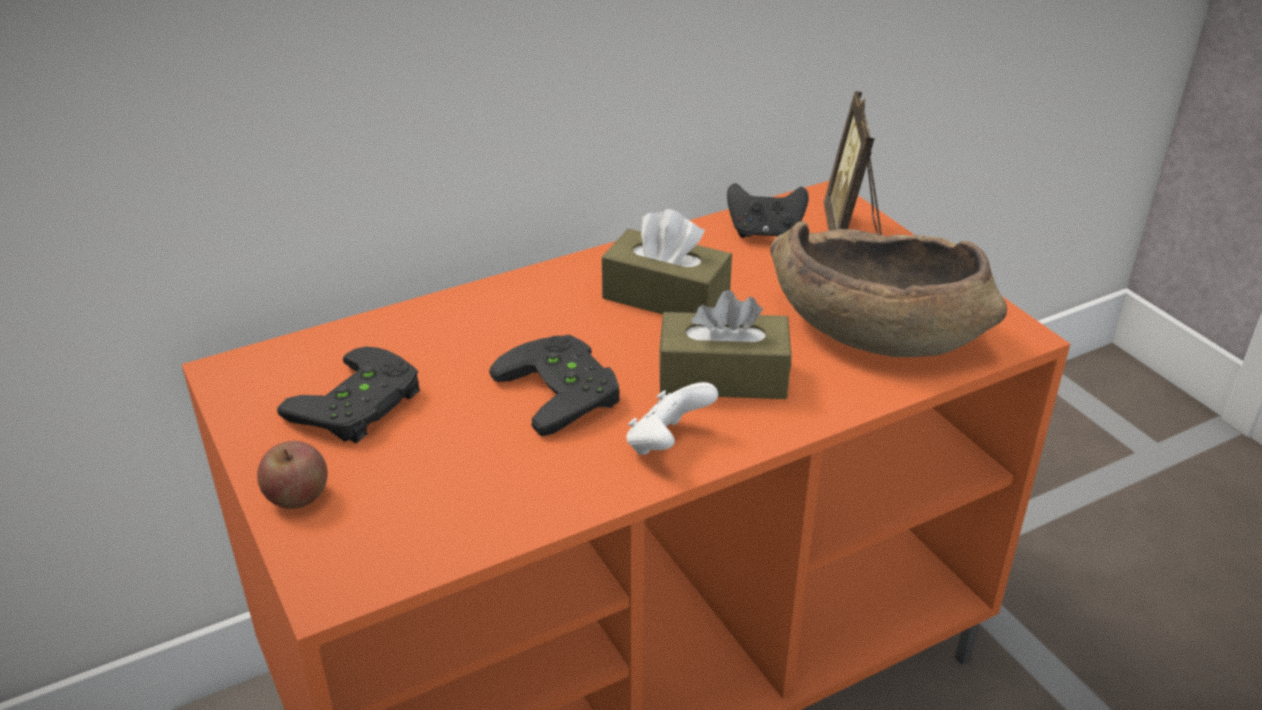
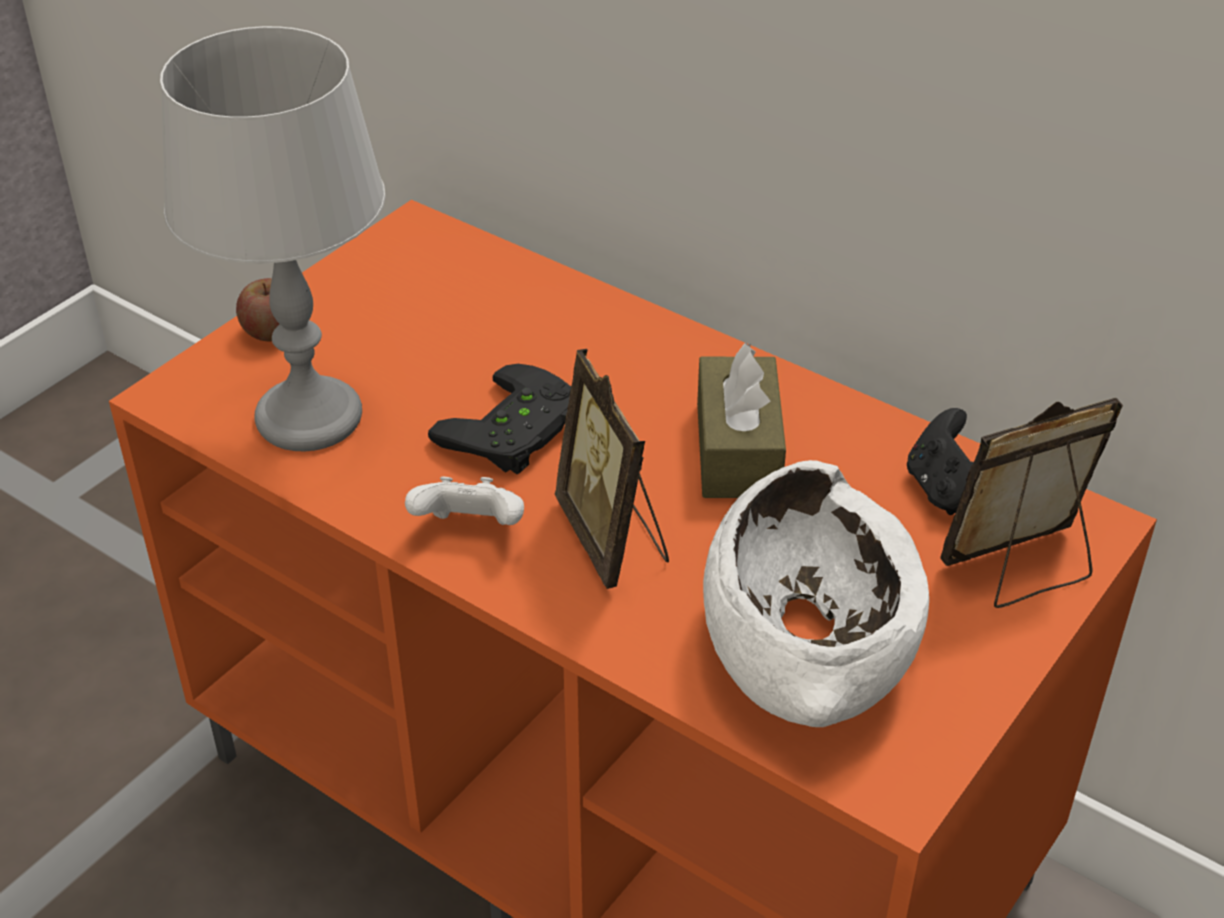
camera: 65 degrees right, 5 degrees up
(360, 406) = (411, 317): black game controller -> none
(451, 500) = (310, 418): none -> grey table lamp
(723, 377) = (614, 538): brown tissue box -> picture frame
(875, 327) = (806, 642): brown bowl -> white bowl

